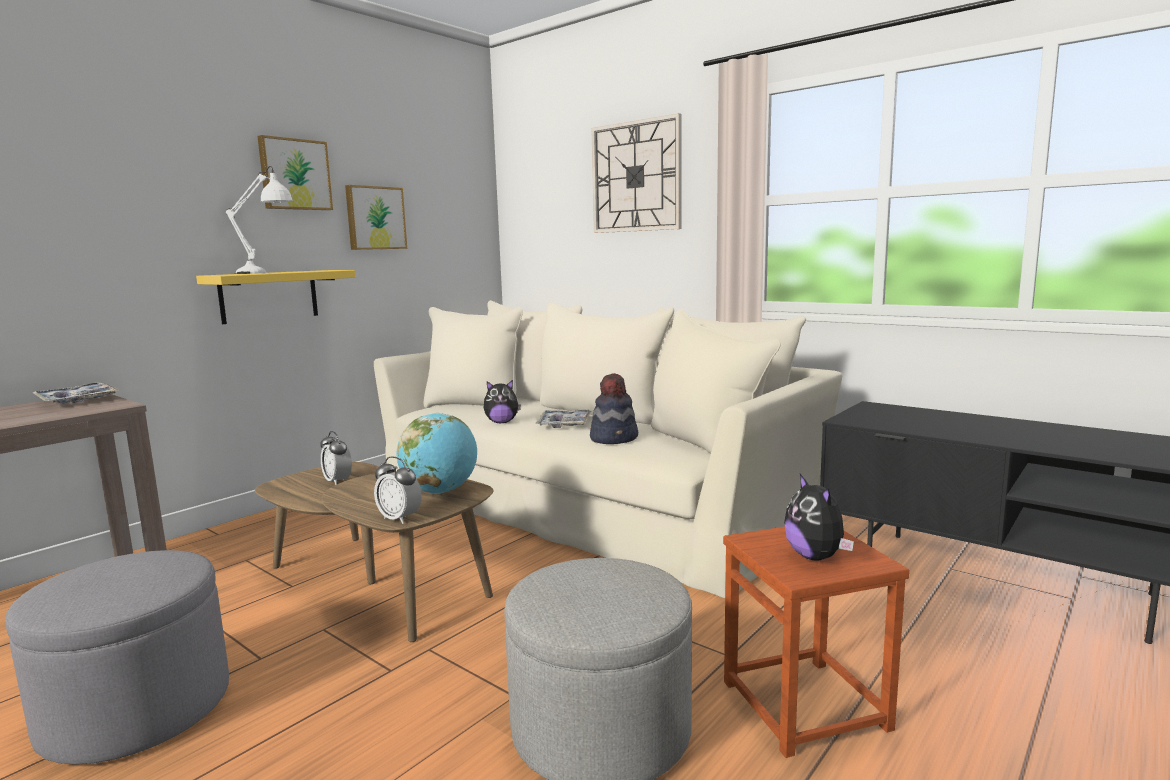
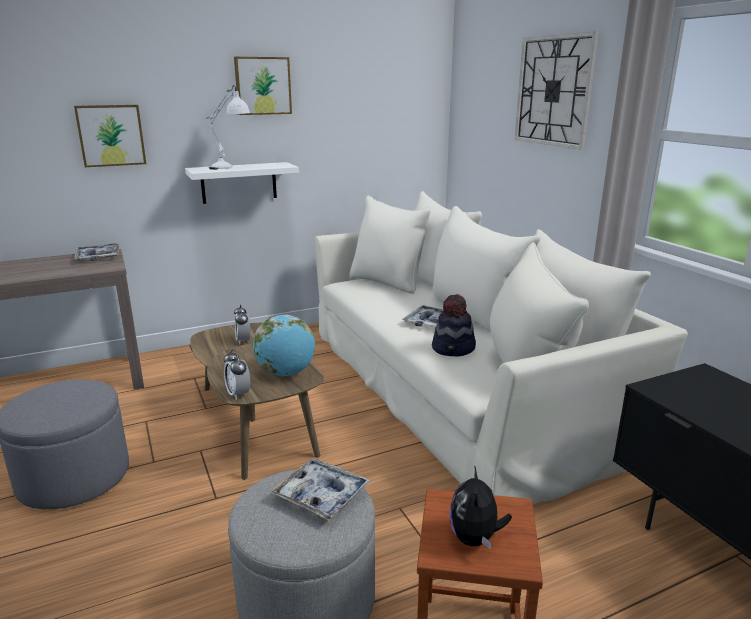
camera: 25 degrees right, 10 degrees up
(269, 296) = (239, 182): yellow shelf -> white shelf
(375, 218) = (330, 118): picture -> picture (111, 135)
(501, 422) = (385, 309): plush toy -> none
(608, 576) = (321, 495): none -> tray

